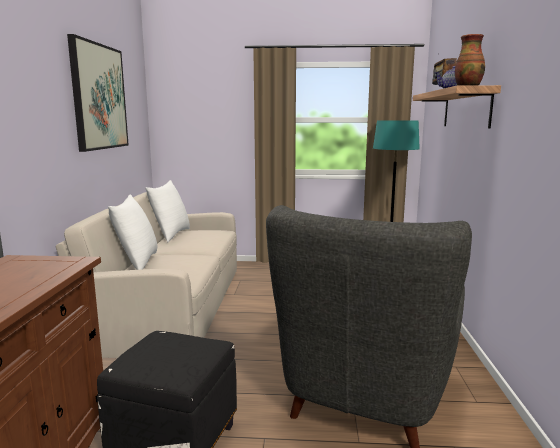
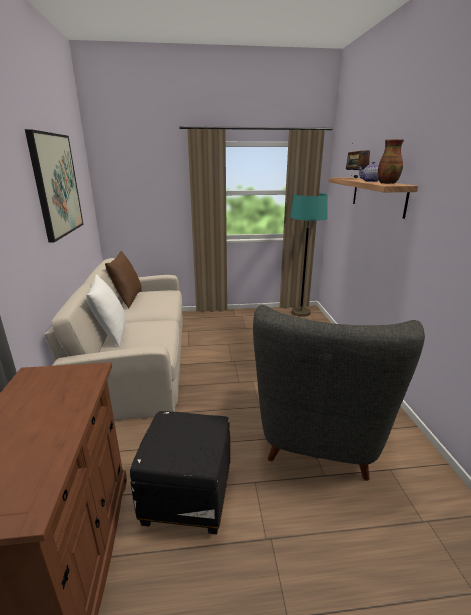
camera: 10 degrees left, 10 degrees up
(170, 235) = (127, 299): white pillow -> brown pillow

